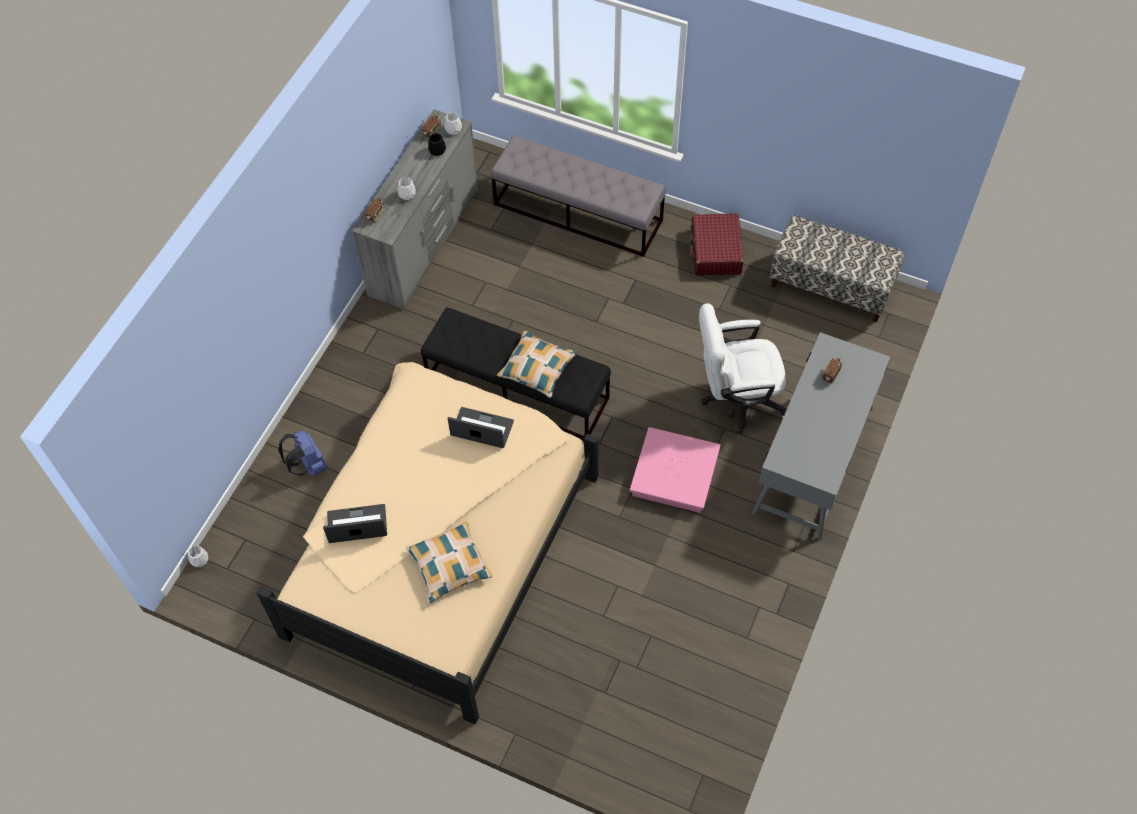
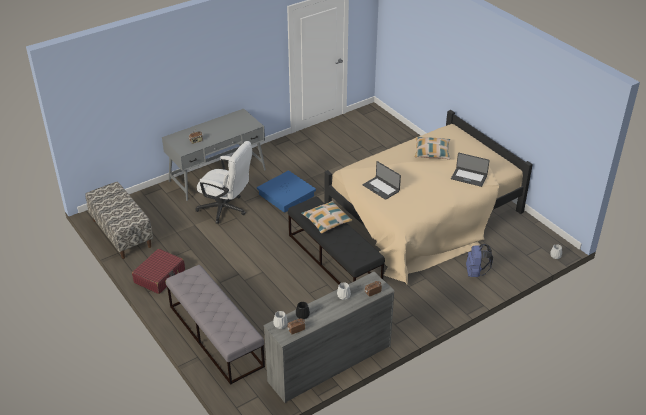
camera: 150 degrees left, 20 degrees down
(674, 475) = (286, 195): pink storage box -> blue storage box

